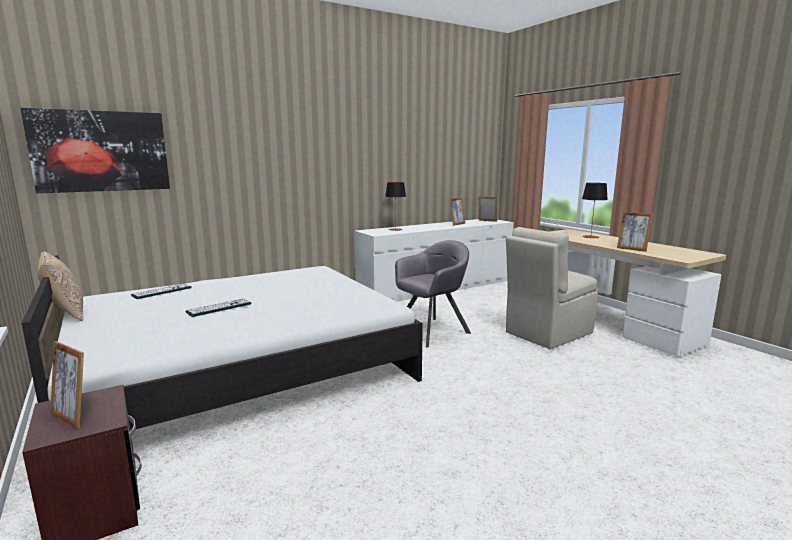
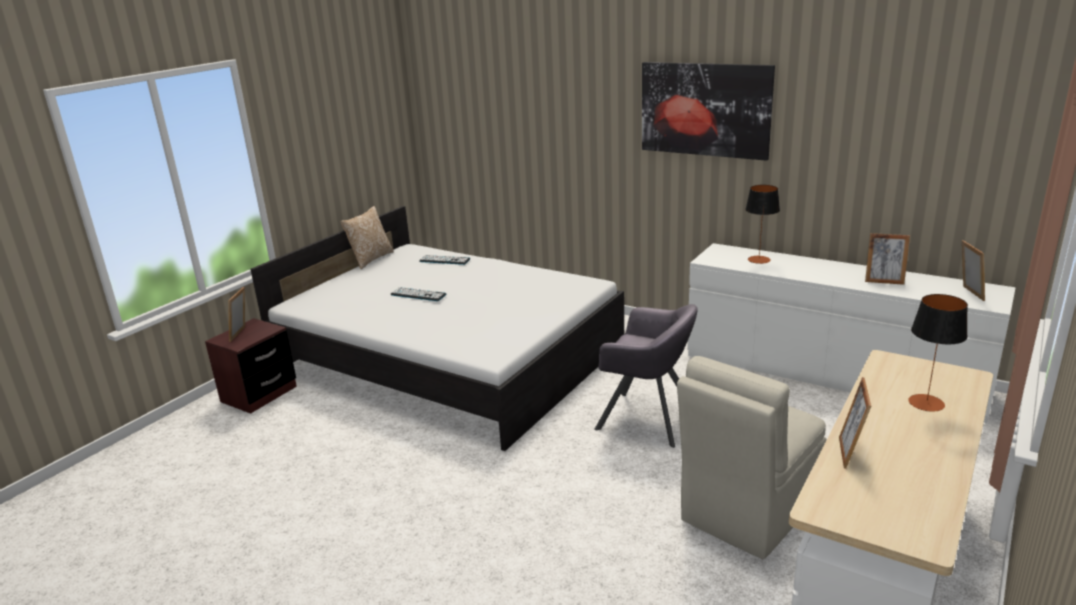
camera: 65 degrees right, 10 degrees up
(101, 151) = (463, 112): picture -> picture (705, 109)
(547, 333) = (747, 511): beige chair -> beige chair turned 75 degrees counterclockwise

